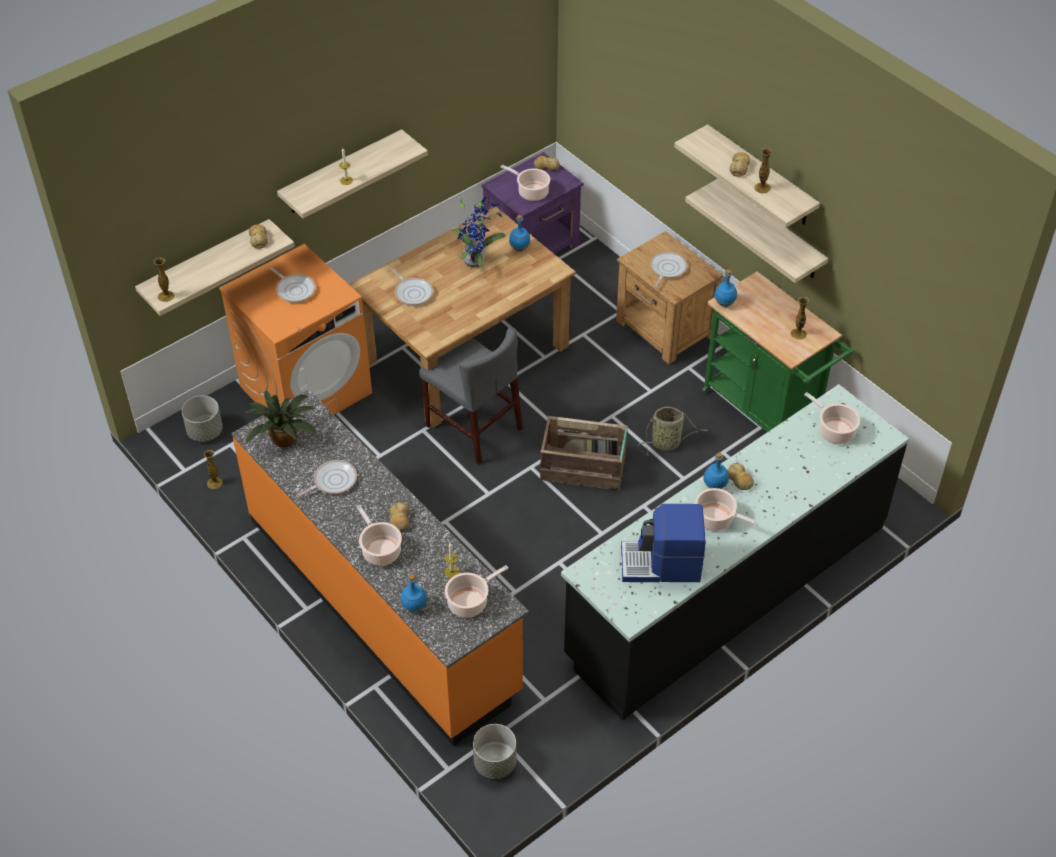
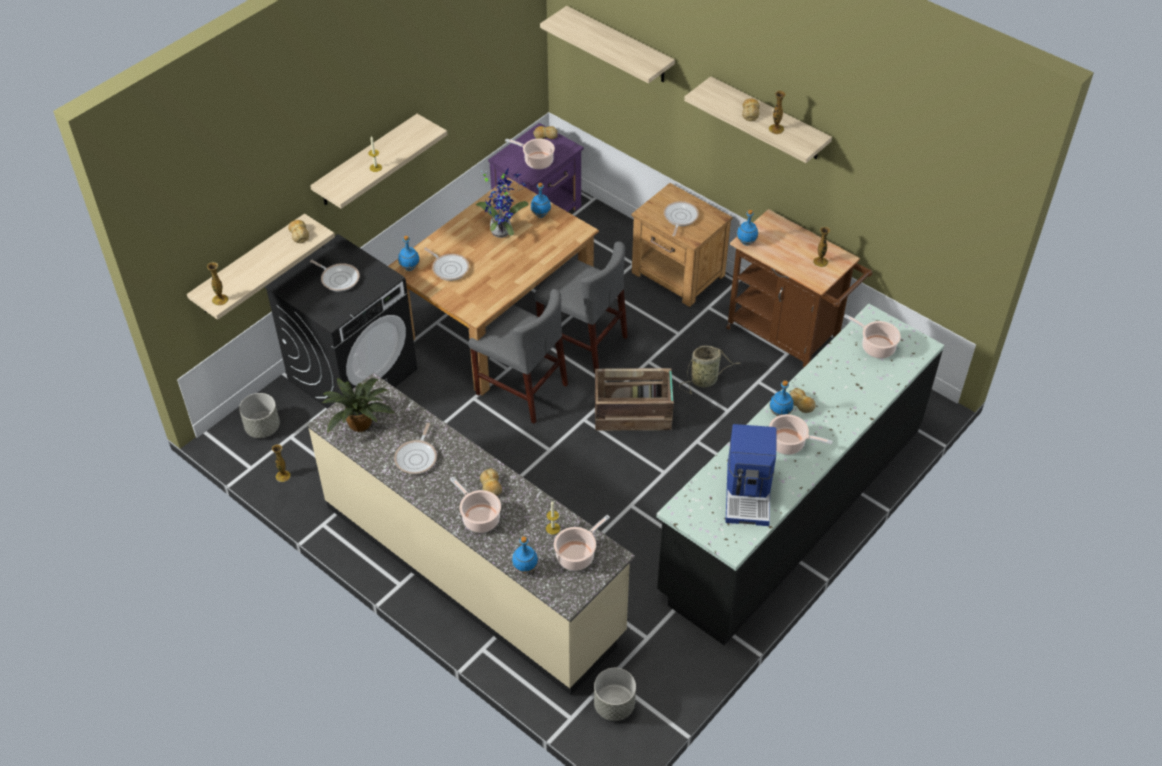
camera: 10 degrees left, 0 degrees up
(306, 389) = (353, 374): orange washing machine -> black washing machine
(332, 481) = (417, 457): frying pan -> frying pan turned 150 degrees clockwise
(373, 287) = (409, 267): none -> blue bottle
(383, 604) = (473, 569): orange counter -> beige counter
(548, 387) = (582, 342): none -> grey chair
(661, 565) = (749, 493): coffee machine -> coffee machine turned 75 degrees counterclockwise
(766, 411) = (788, 338): green cart -> brown cart
(769, 230) = (779, 169): shelf -> shelf (619, 45)

